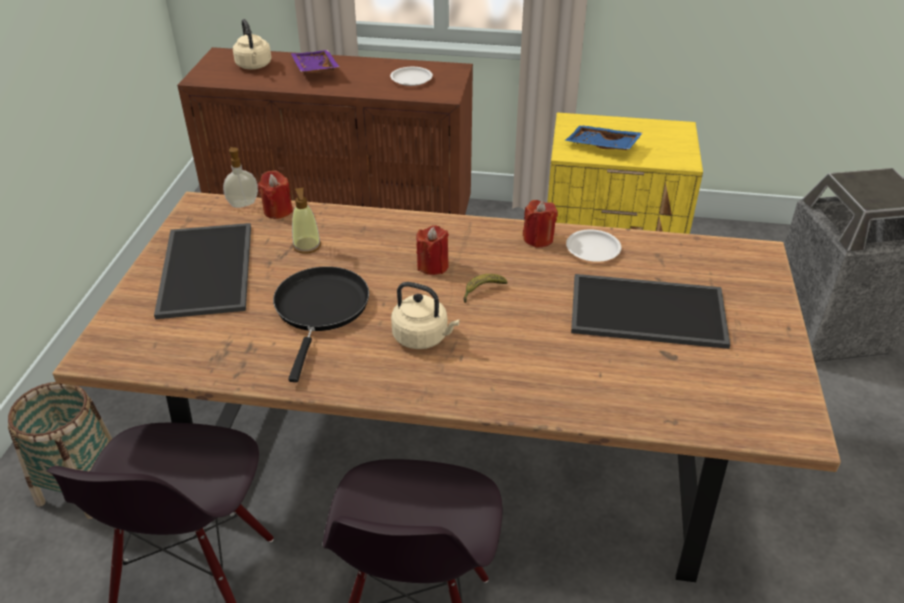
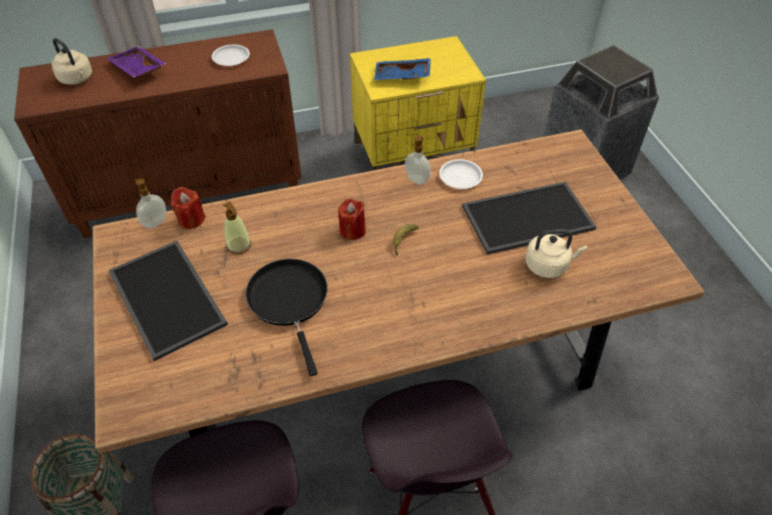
camera: 25 degrees left, 10 degrees up
(423, 337) = (385, 297): beige kettle -> beige kettle (548, 265)
(538, 239) = (416, 180): red candle -> soap dispenser

